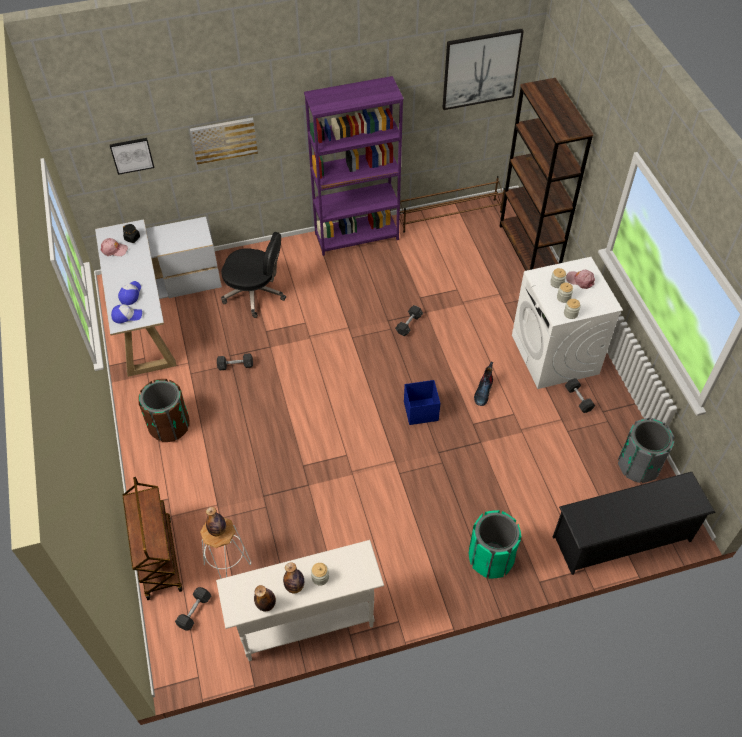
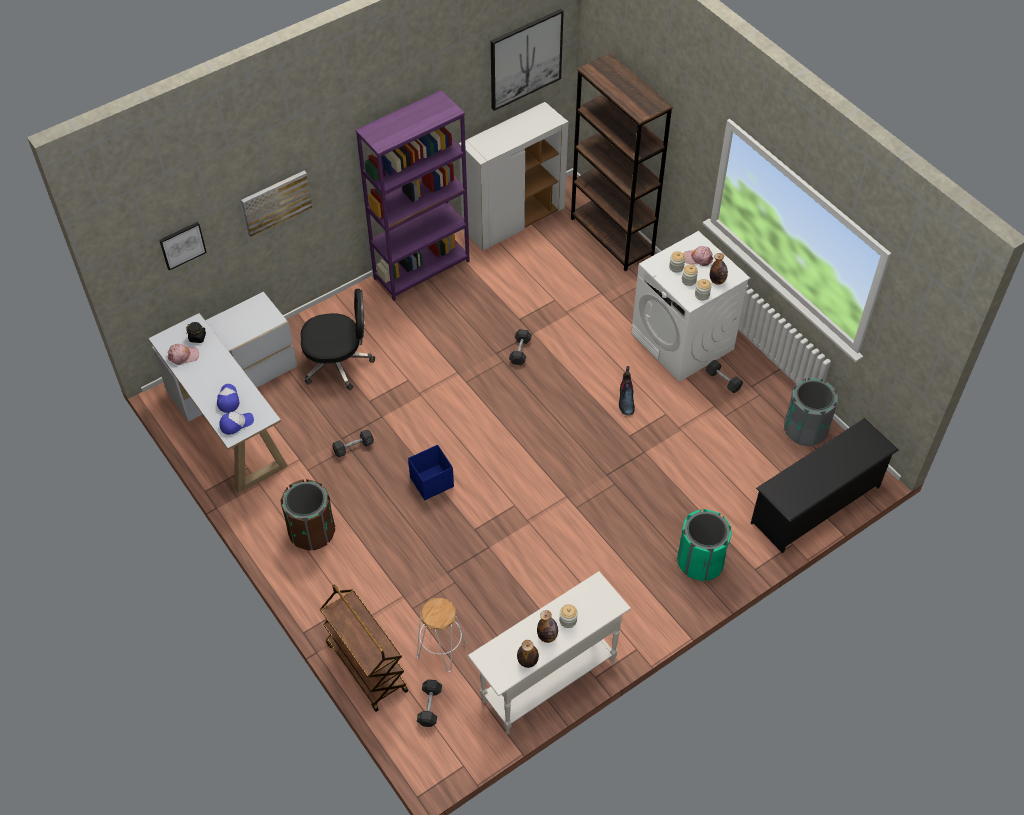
camera: 20 degrees left, 0 degrees up
(217, 530) = (438, 612): bottle -> bottle (717, 281)
(420, 411) = (571, 439): blue storage box -> blue storage box (431, 482)
(450, 215) = (514, 220): brown shoe rack -> white cabinet

